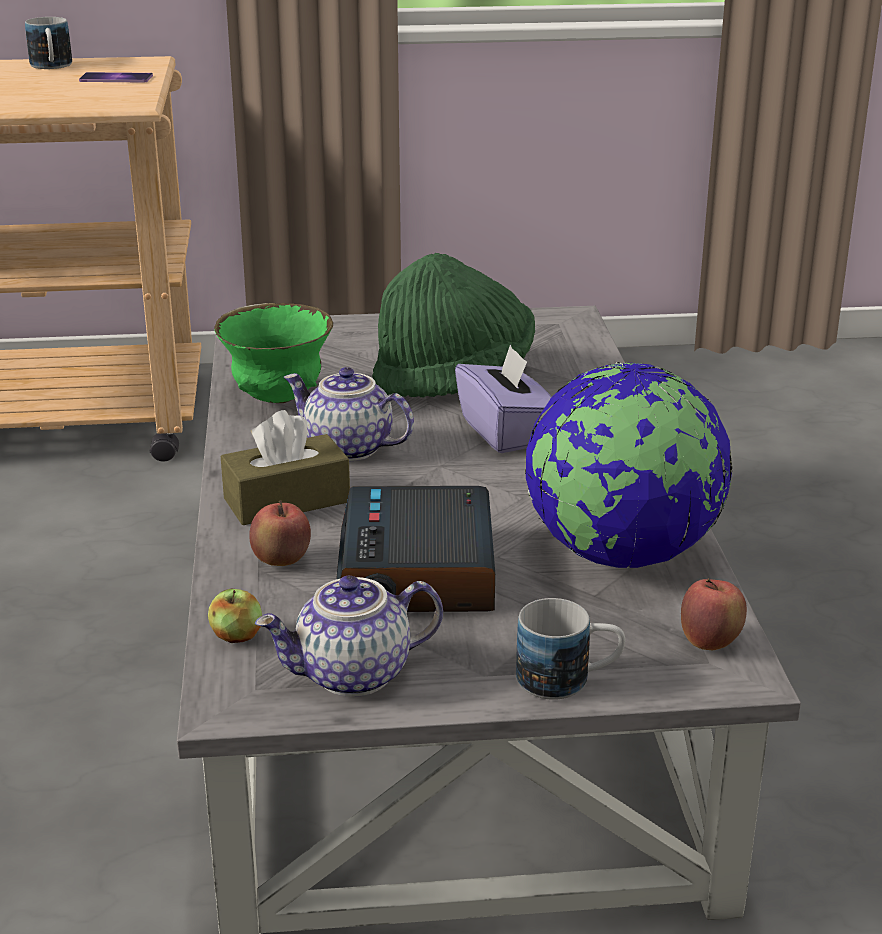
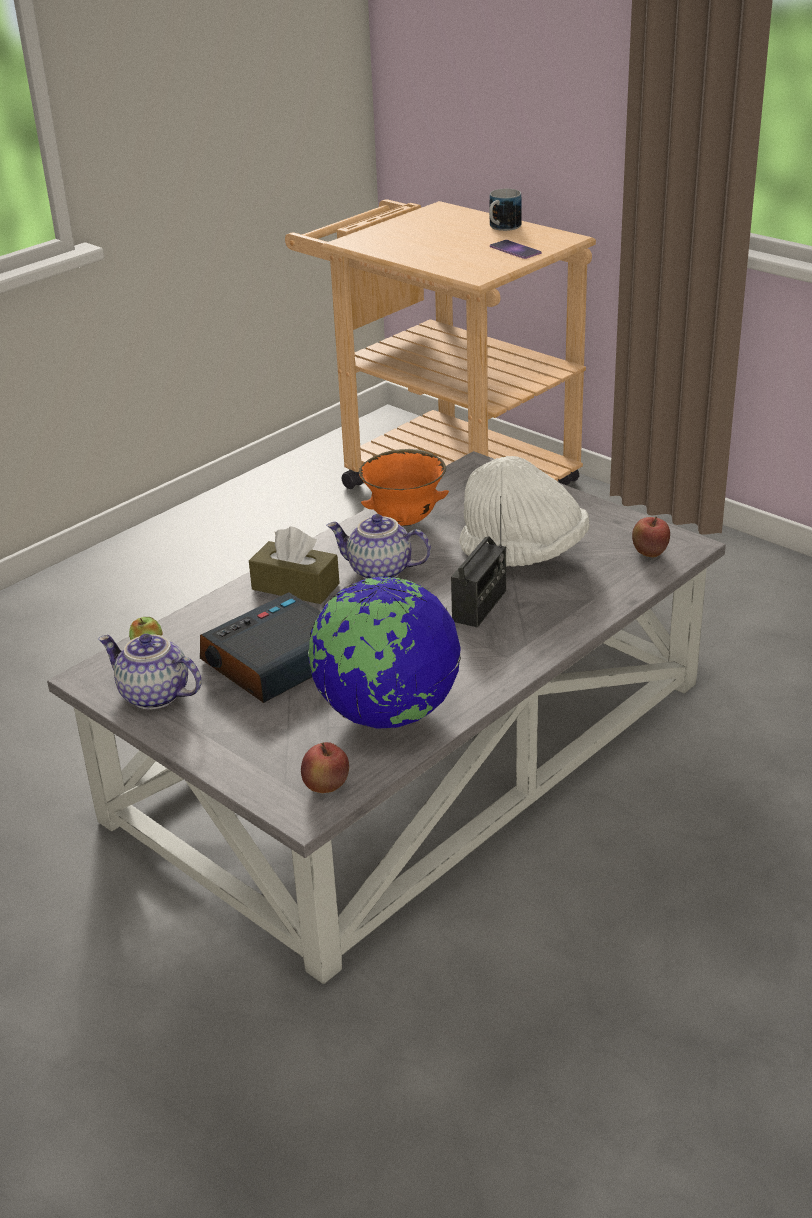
camera: 50 degrees right, 5 degrees up
(278, 398) = (405, 521): green bowl -> orange bowl
(281, 562) = (231, 619): apple -> apple (649, 554)
(347, 449) = (379, 571): teapot -> teapot turned 60 degrees counterclockwise
(454, 377) = (524, 554): green hat -> white hat
(506, 432) = (480, 606): purple tissue box -> radio
(568, 680) = (228, 760): mug -> none

